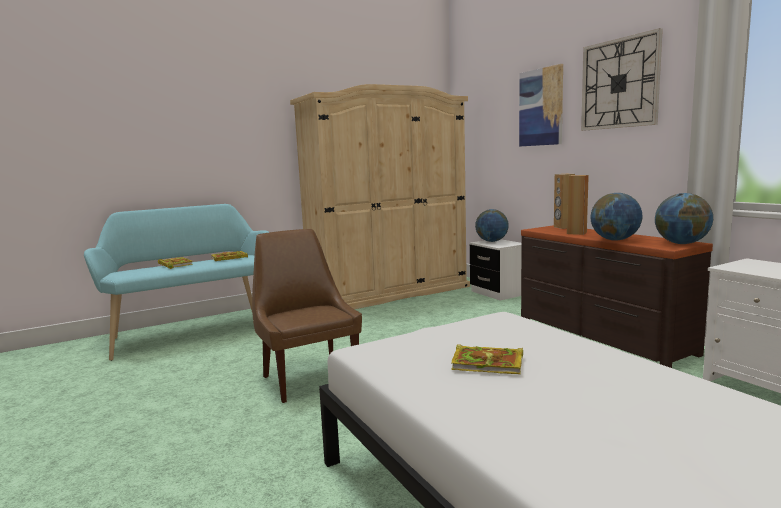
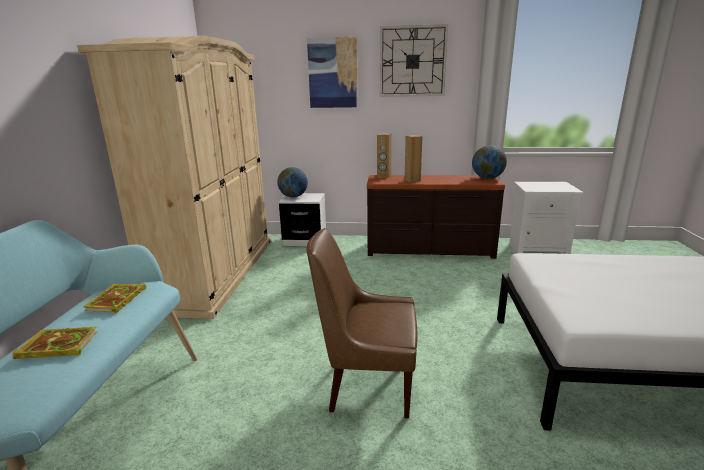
camera: 55 degrees left, 10 degrees up
(489, 363) = (635, 290): book -> none
(615, 240) = (452, 182): globe -> none

